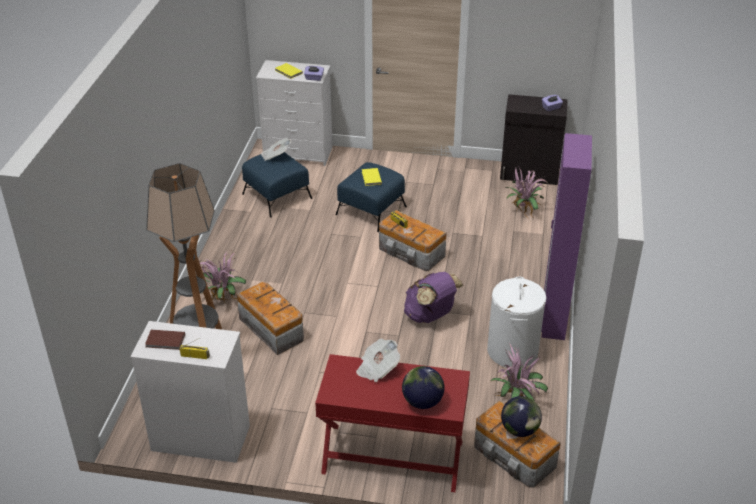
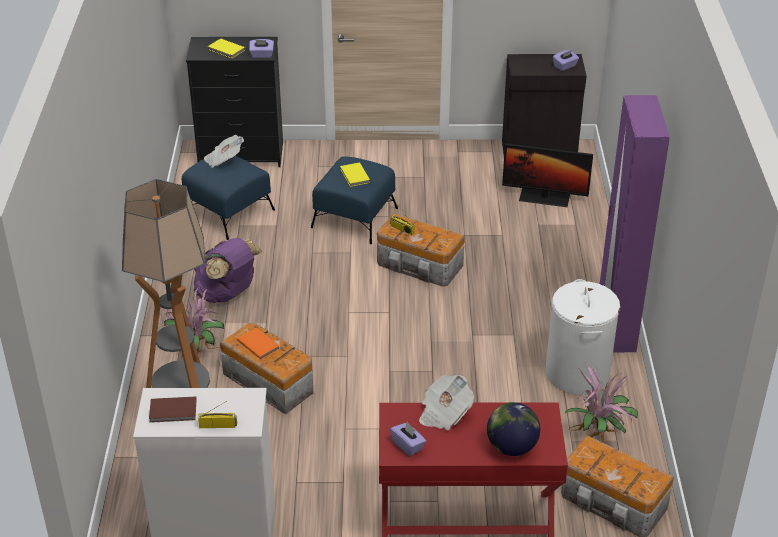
camera: 10 degrees left, 0 degrees up
(264, 299) = (259, 344): none -> orange book
(299, 153) = (242, 154): white dresser -> black dresser
(342, 390) = (408, 445): none -> purple tissue box
(430, 316) = (465, 341): purple backpack -> purple backpack (227, 294)
(520, 430) = (621, 468): globe -> none
(523, 210) = (544, 198): potted plant -> monitor

